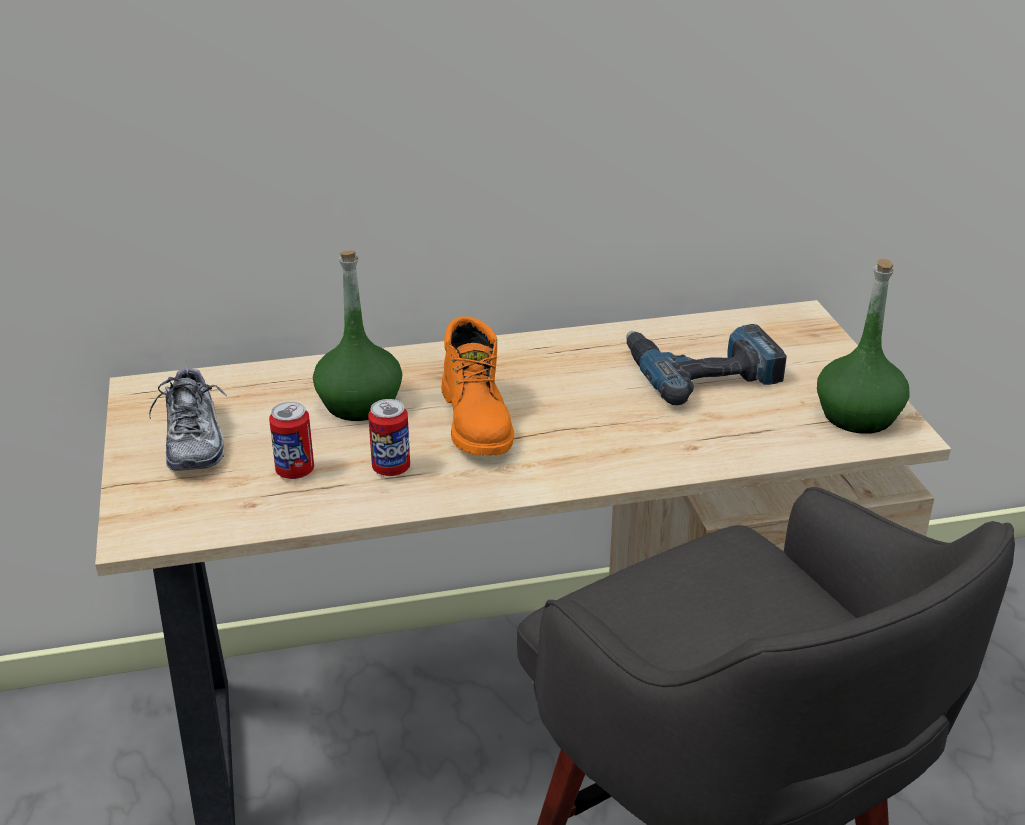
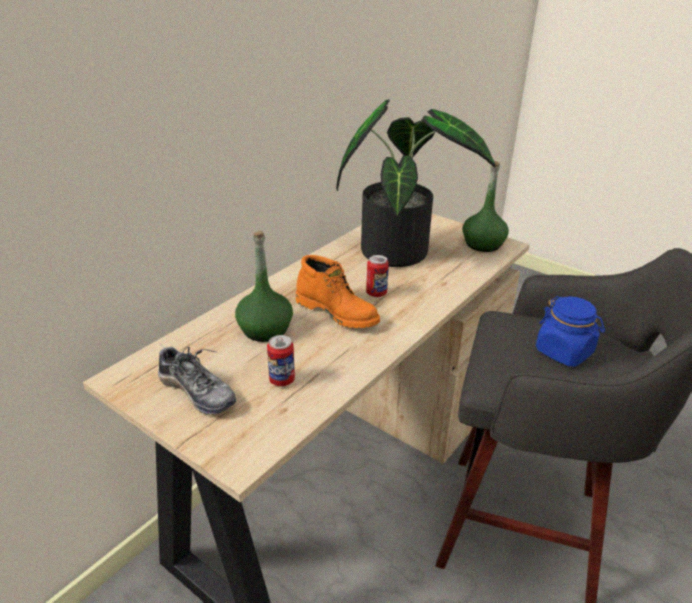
camera: 40 degrees left, 0 degrees up
(391, 468) = (330, 354): can -> can (376, 293)
(701, 371) = (399, 249): power drill -> potted plant
(746, 632) = (564, 352): none -> blue jar

